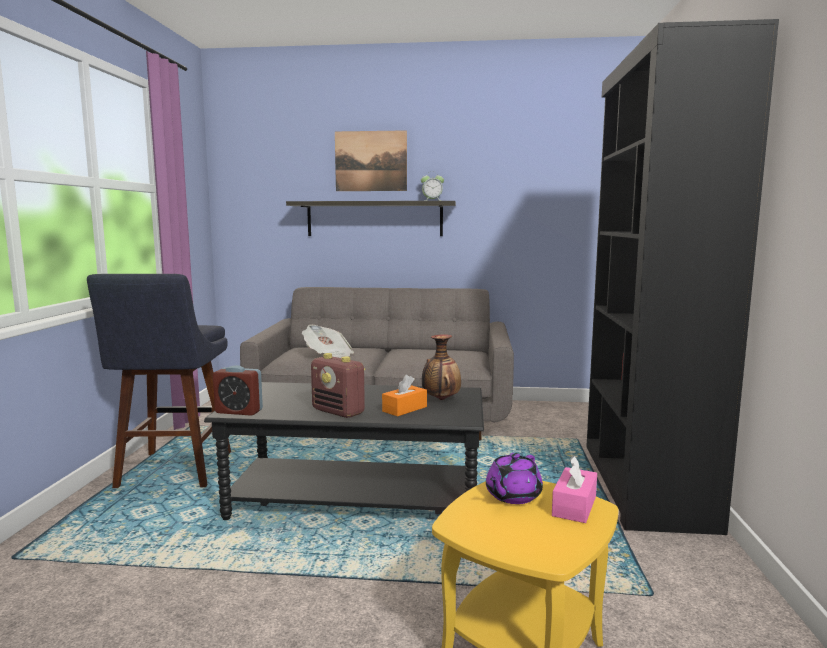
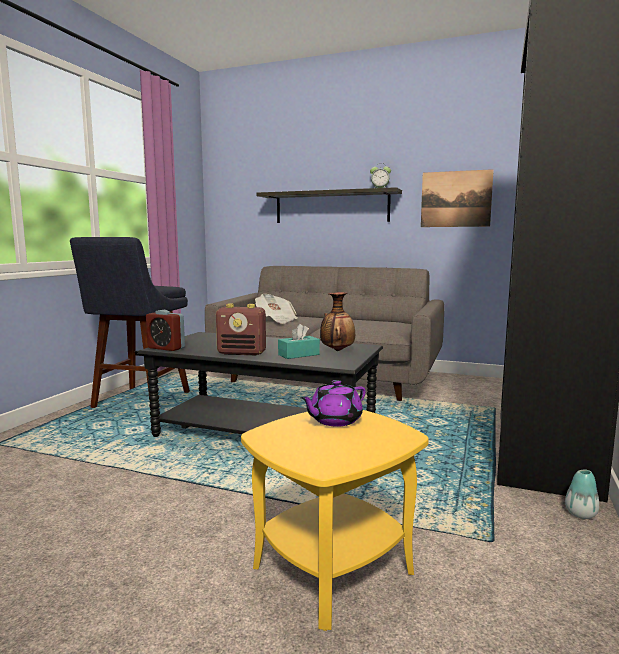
camera: 15 degrees right, 0 degrees up
(339, 412) = (242, 353): radio -> radio turned 45 degrees counterclockwise
(371, 161) = (329, 157): picture -> picture (456, 199)
(404, 409) = (298, 355): orange tissue box -> turquoise tissue box
(574, 506) = (385, 433): pink tissue box -> none
(712, 551) = (580, 514): none -> vase

